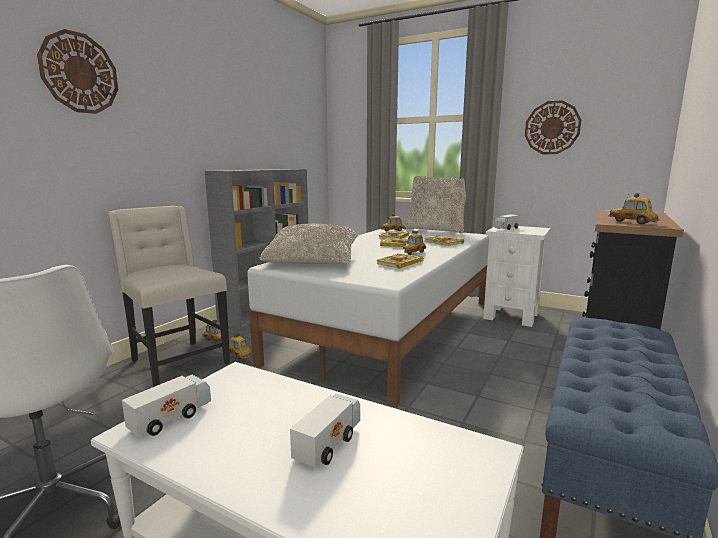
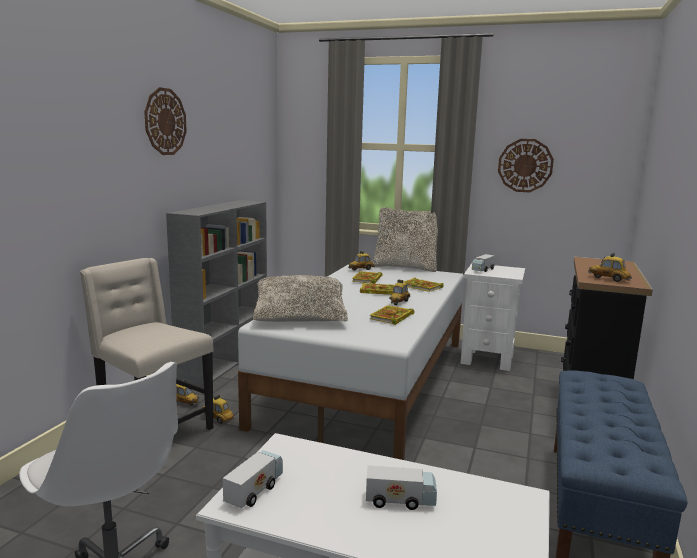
camera: 10 degrees left, 0 degrees up
(79, 73) = (57, 123): wall clock -> wall clock (165, 122)
(328, 442) = (400, 500): toy truck -> toy truck turned 75 degrees clockwise

